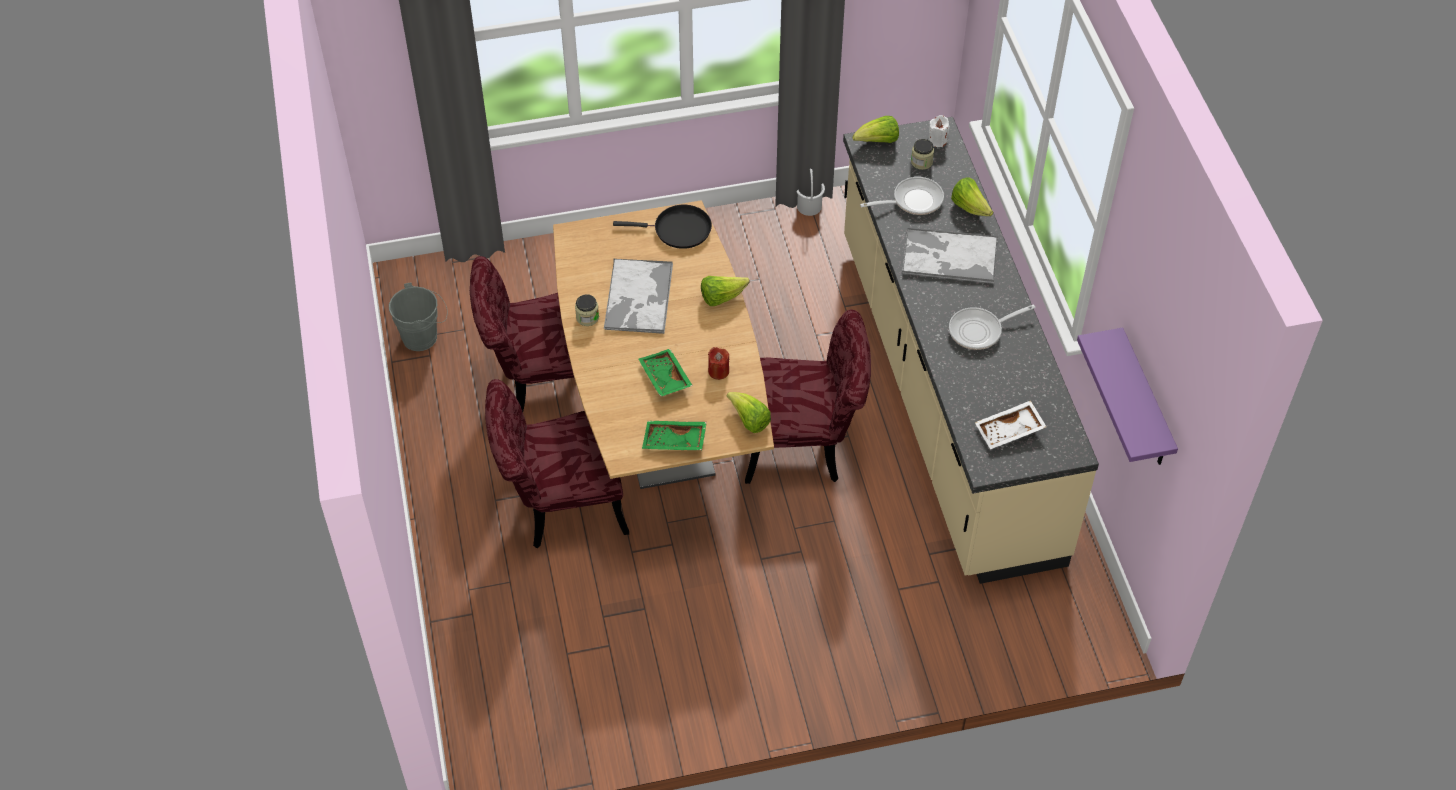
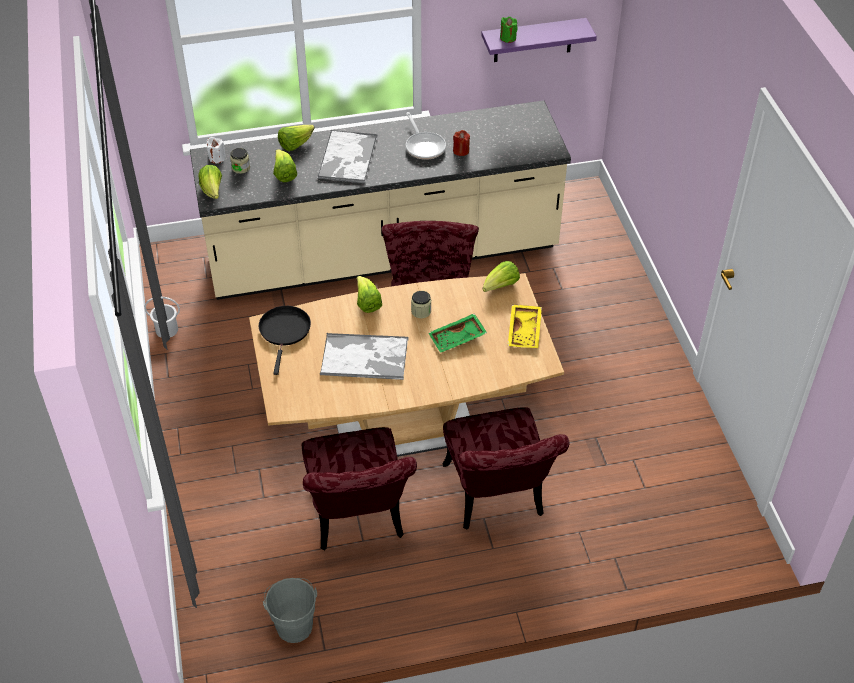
camera: 90 degrees left, 5 degrees down
(587, 317) = (388, 392): jar -> jar (421, 311)
(674, 442) = (525, 331): green tray -> yellow tray
(718, 371) = (449, 305): red candle -> red candle (461, 151)
(913, 200) = (284, 174): frying pan -> lettuce
(1010, 431) = (519, 137): white tray -> none
(1109, 355) = (508, 38): none -> green candle

